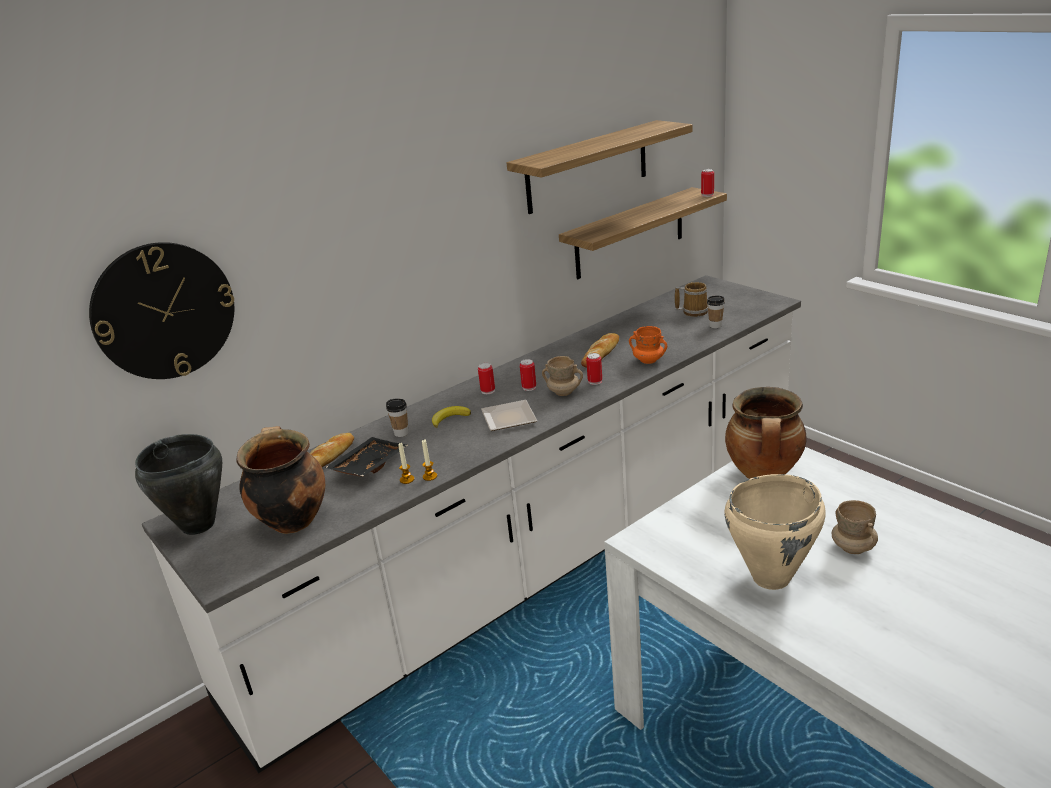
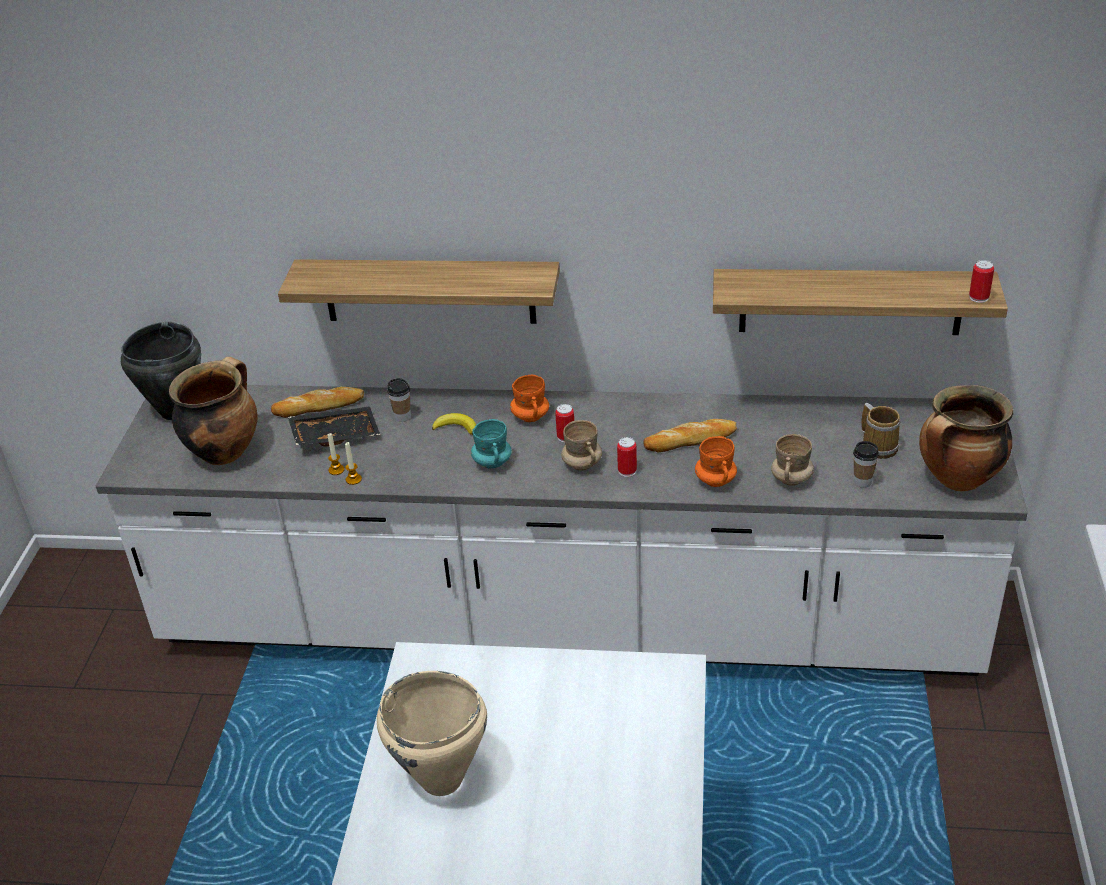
camera: 45 degrees right, 10 degrees up
(164, 311) = (194, 210): wall clock -> none
(488, 391) = (530, 416): can -> orange mug
(507, 419) = (492, 462): plate -> turquoise mug
(587, 167) = (779, 199): shelf -> shelf (429, 291)
(764, 475) = (614, 688): cooking pot -> cooking pot (958, 480)
(853, 547) = (545, 815): beige mug -> beige mug (791, 479)

